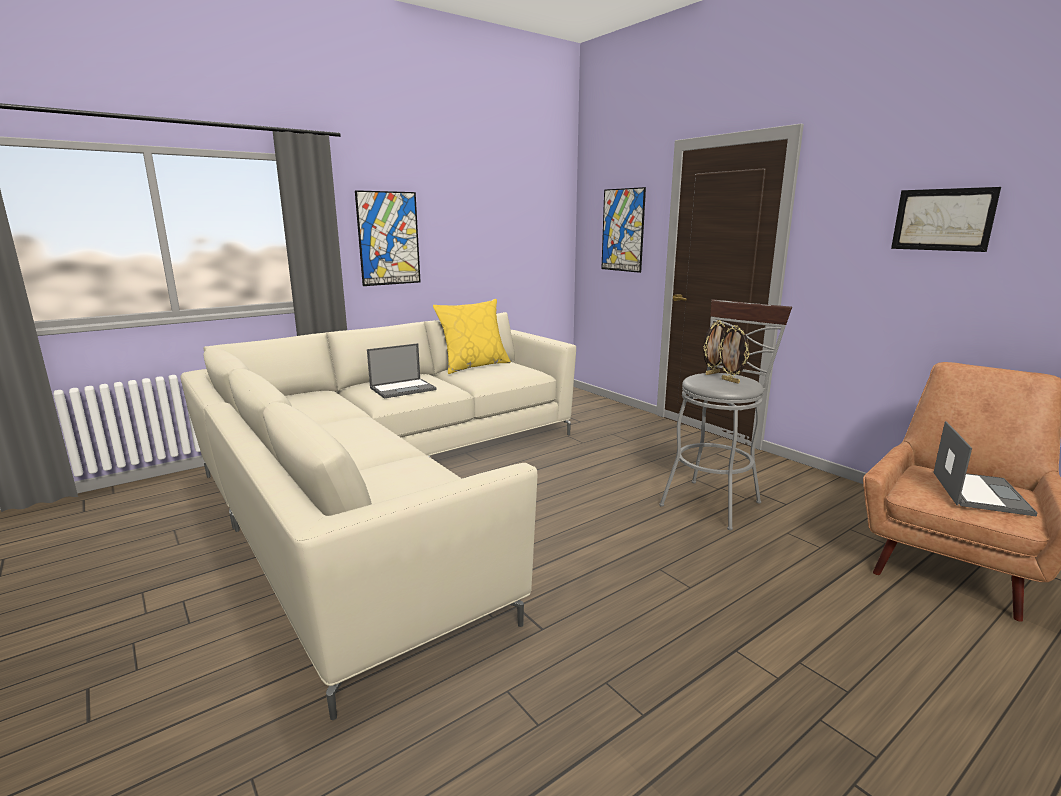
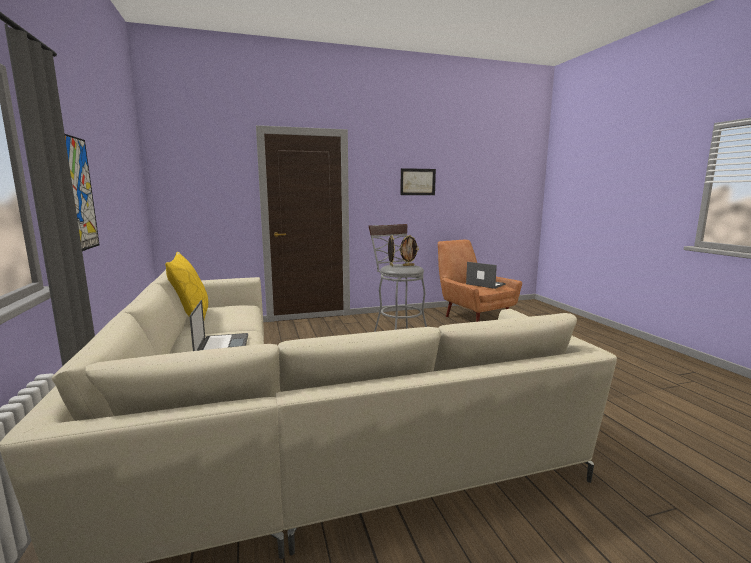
camera: 70 degrees left, 5 degrees down
(622, 230) = (210, 188): picture -> none

